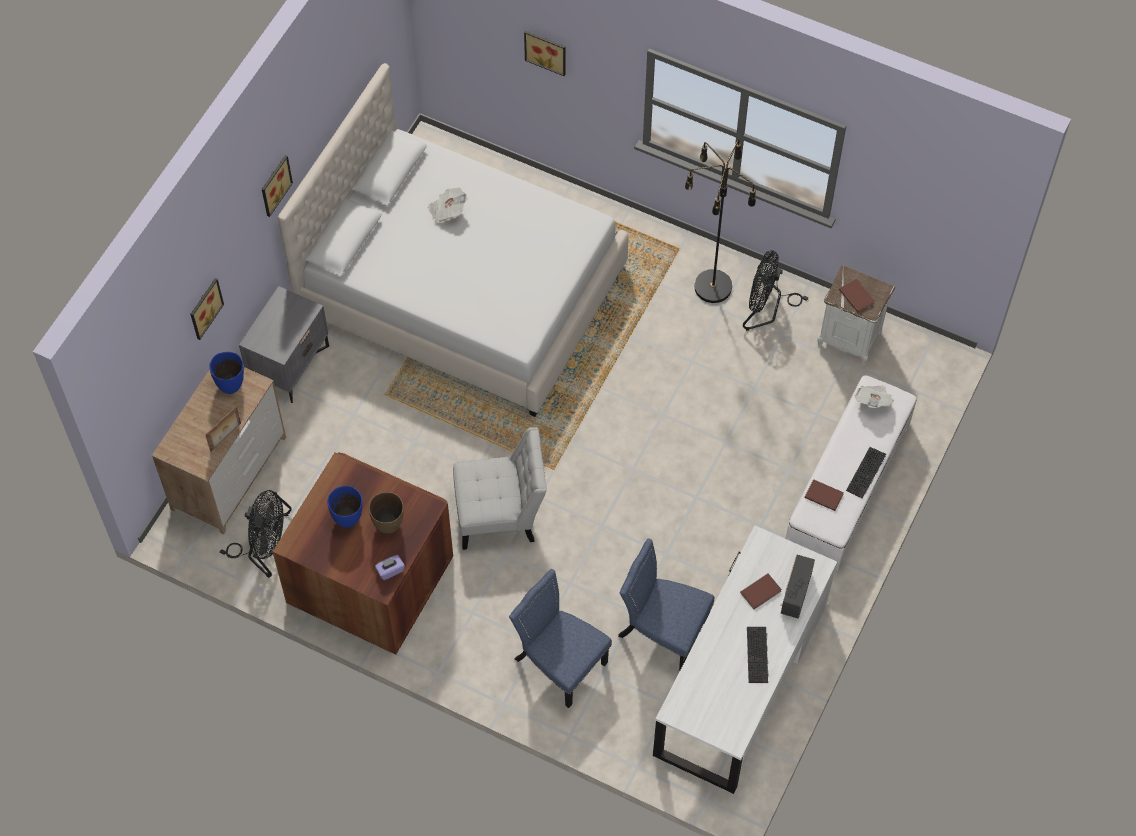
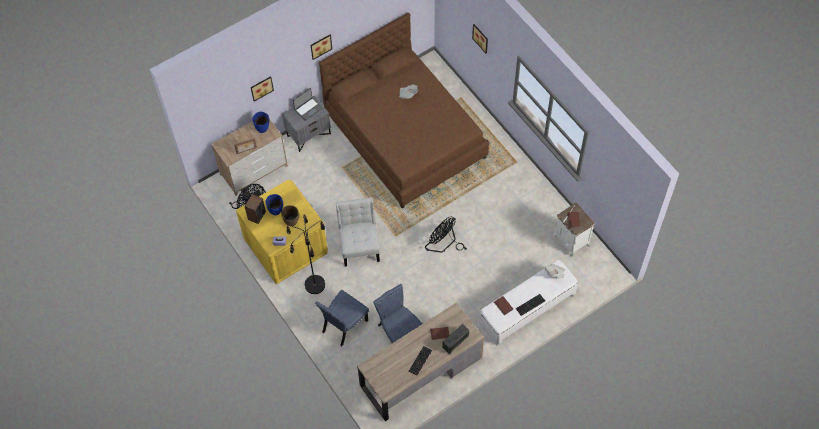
camera: 30 degrees right, 0 degrees up
(282, 315) = (308, 109): none -> laptop
(317, 543) = (256, 215): none -> speaker
(370, 577) = (286, 245): brown dresser -> yellow dresser
(462, 288) = (405, 135): white bed -> brown bed
(501, 515) = (359, 245): white chair -> white chair turned 120 degrees counterclockwise
(560, 664) = (344, 324): blue chair -> blue chair turned 120 degrees counterclockwise
(712, 287) = (521, 186): floor lamp -> floor lamp (314, 284)
(740, 679) = (421, 372): white desk -> brown desk
(767, 303) = (542, 206): black fan -> black fan (445, 242)

